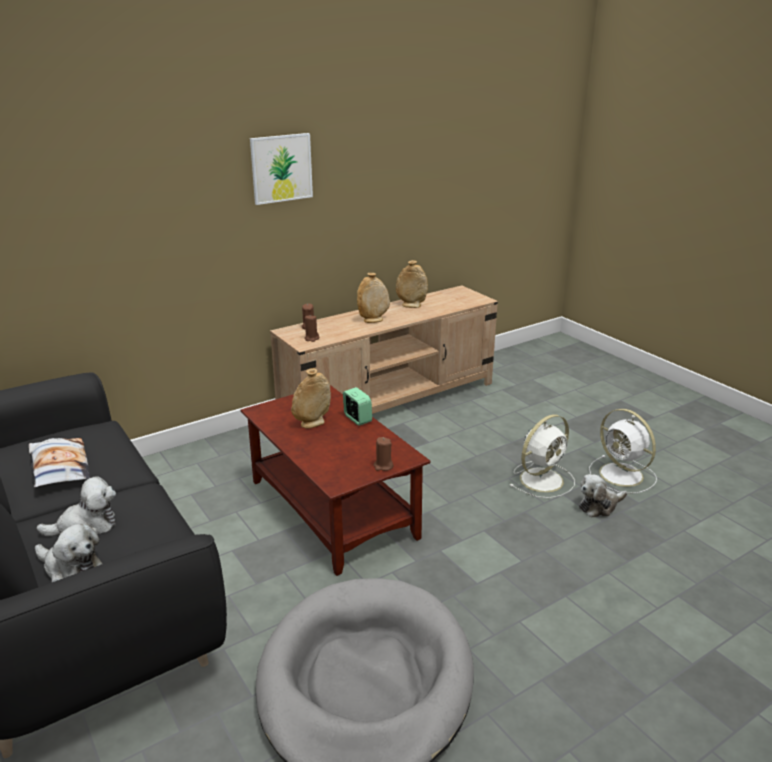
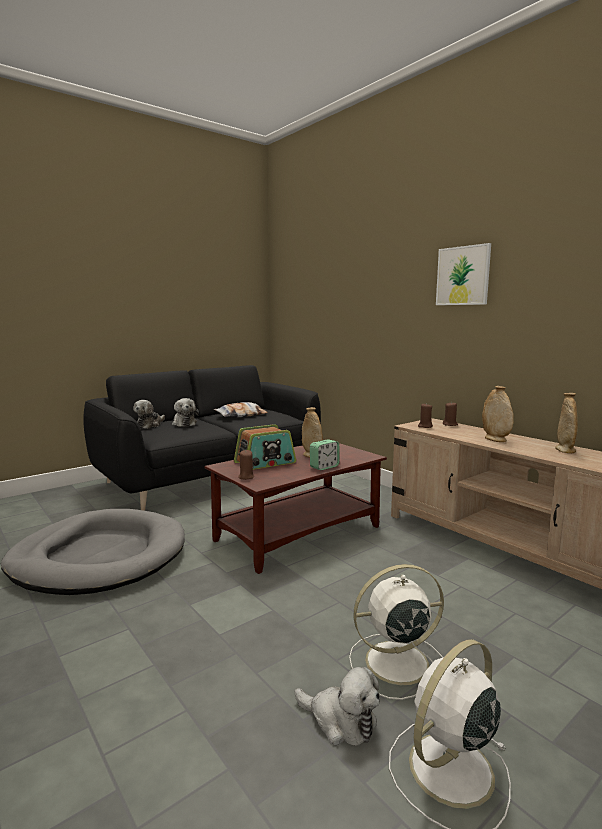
camera: 85 degrees right, 15 degrees down
(331, 454) = (265, 462): none -> radio
(543, 479) = (394, 663): white fan -> white fan turned 120 degrees clockwise
(599, 506) = (340, 721): plush toy -> plush toy turned 150 degrees clockwise

